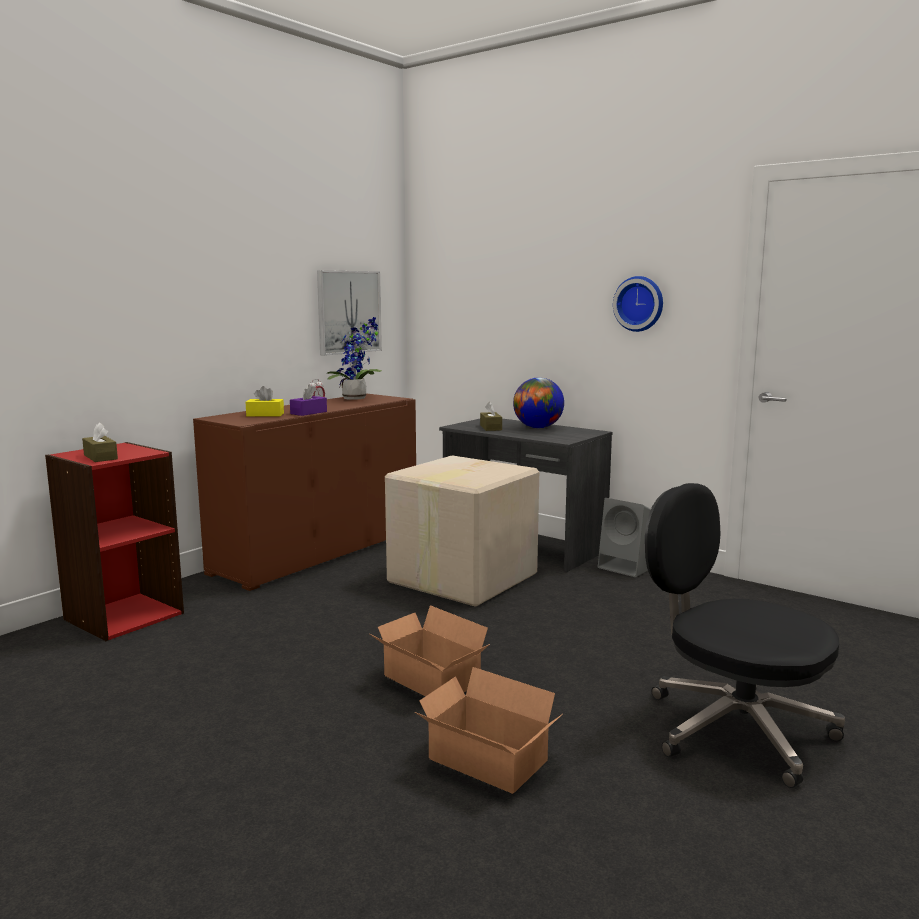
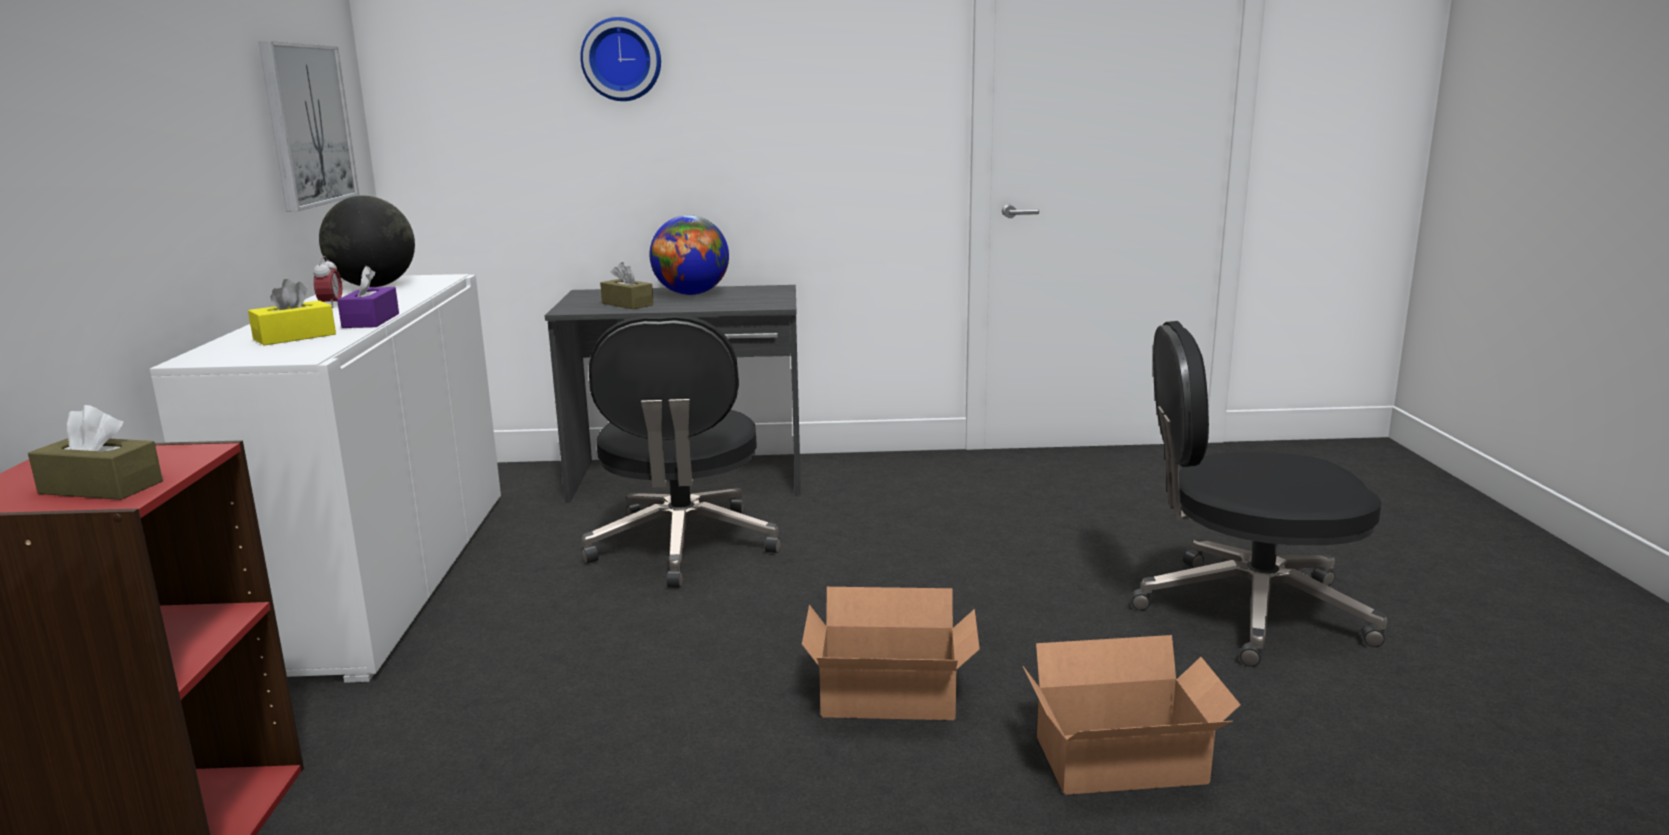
camera: 40 degrees left, 5 degrees up
(318, 551) = (384, 577): brown cabinet -> white cabinet
(357, 398) = (374, 286): potted plant -> globe
(460, 578) = (682, 547): cardboard box -> black office chair
(628, 567) = (857, 468): grey speaker -> none
(639, 303) = (823, 94): wall clock -> wall clock (622, 59)

